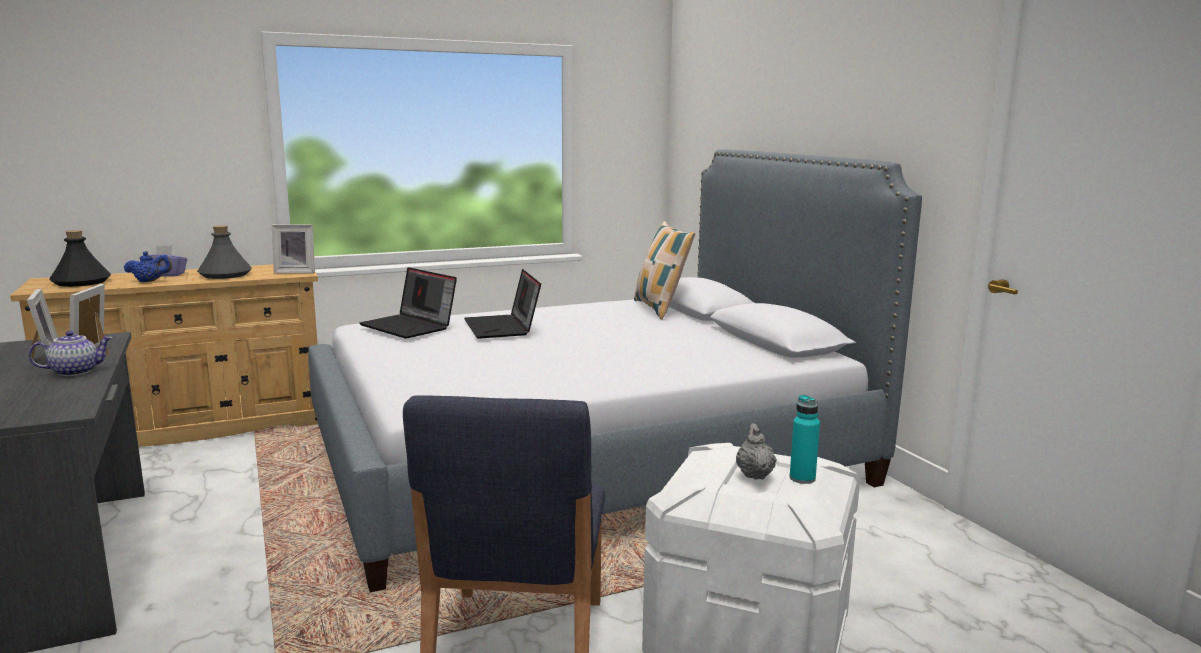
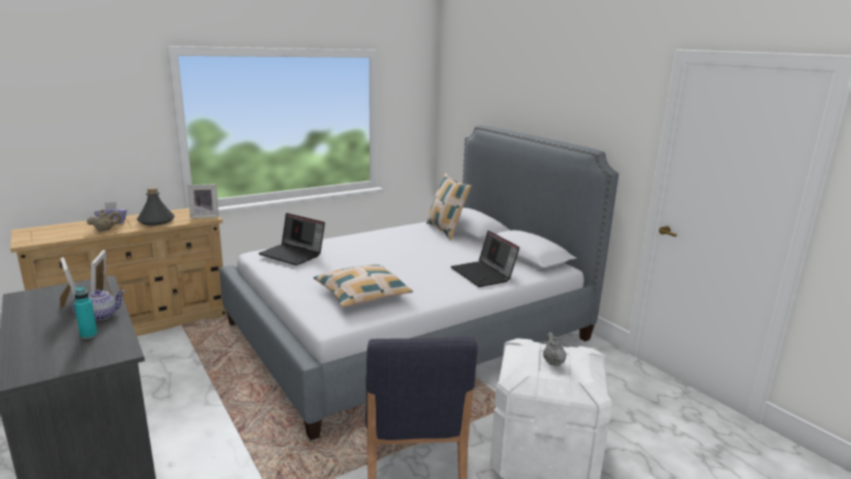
camera: 10 degrees left, 5 degrees up
(81, 282) = (55, 232): black bottle -> none
(150, 281) = (105, 230): blue teapot -> beige teapot
(485, 375) = (362, 294): none -> pillow
(503, 328) = (354, 252): laptop -> laptop (484, 274)
(802, 478) = (580, 363): turquoise bottle -> turquoise bottle (89, 335)

